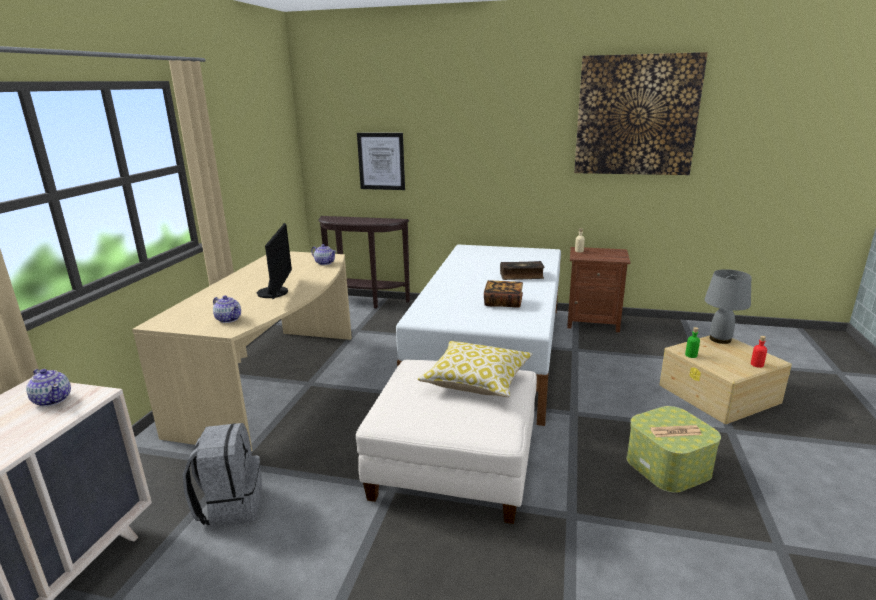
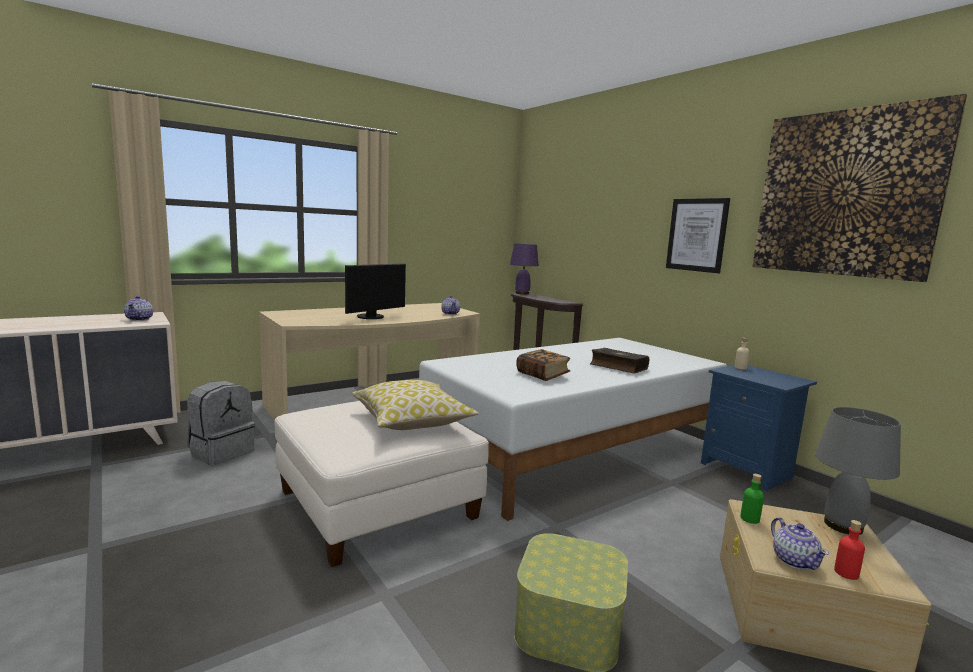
camera: 40 degrees right, 10 degrees down
(228, 319) = (308, 319): teapot -> teapot (794, 560)
(332, 218) = (522, 293): none -> purple table lamp
(381, 161) = (570, 243): picture -> picture (697, 235)
(592, 322) = (747, 470): brown nightstand -> blue nightstand
(675, 432) = (565, 569): newspaper -> none

